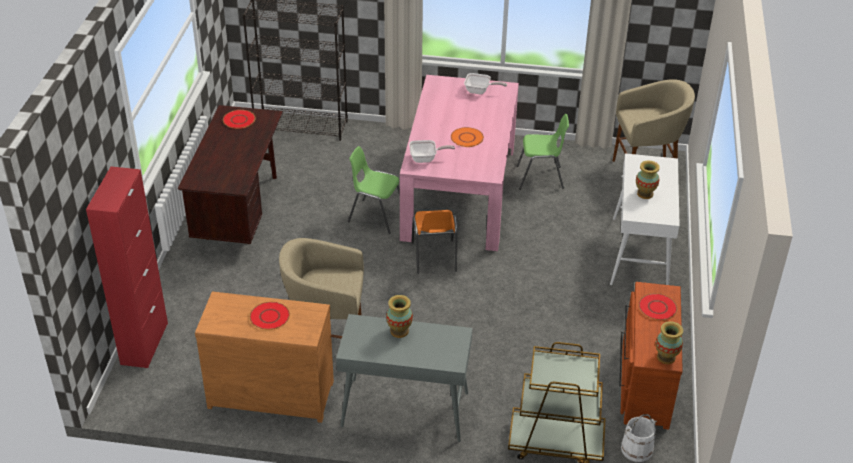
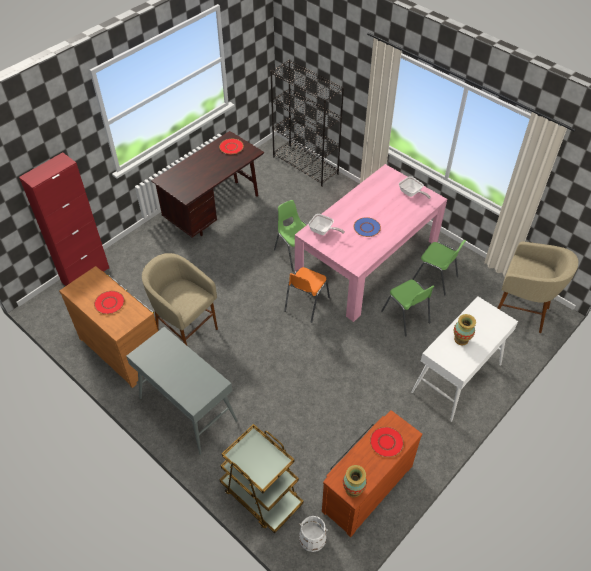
camera: 35 degrees right, 10 degrees up
(399, 331) = (182, 358): vase -> none
(466, 138) = (366, 227): orange plate -> blue plate
(545, 224) = (406, 317): none -> green chair

